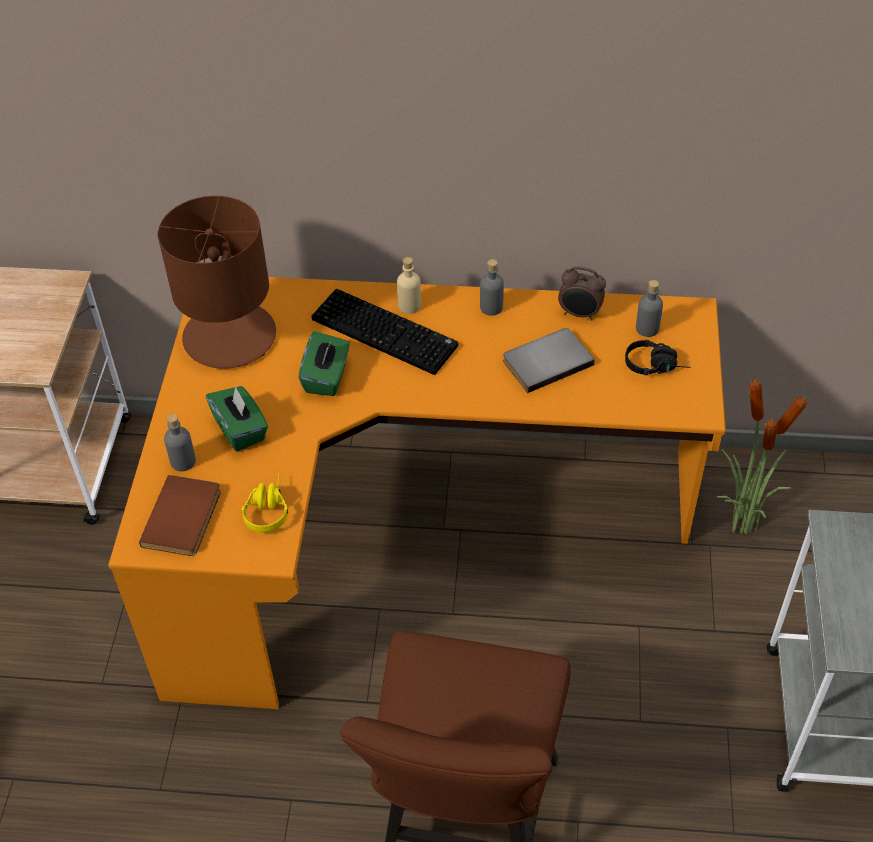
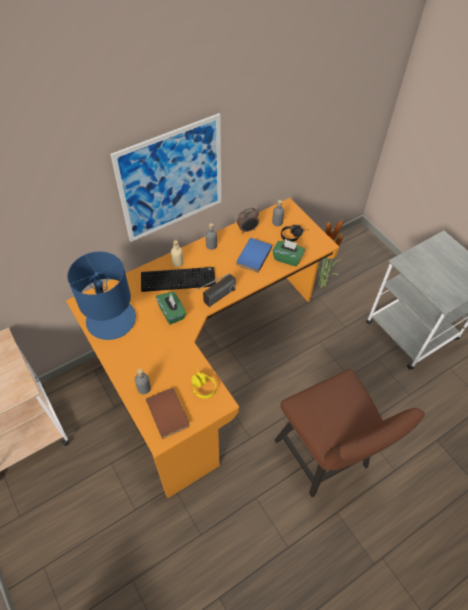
camera: 40 degrees left, 5 degrees up
(230, 335) = (111, 319): brown table lamp -> blue table lamp
(240, 429) = (156, 358): green tissue box -> green tissue box (287, 258)
(407, 395) = (213, 301): none -> radio
(437, 142) = (171, 180): none -> picture
(546, 361) = (252, 255): grey book -> blue book

